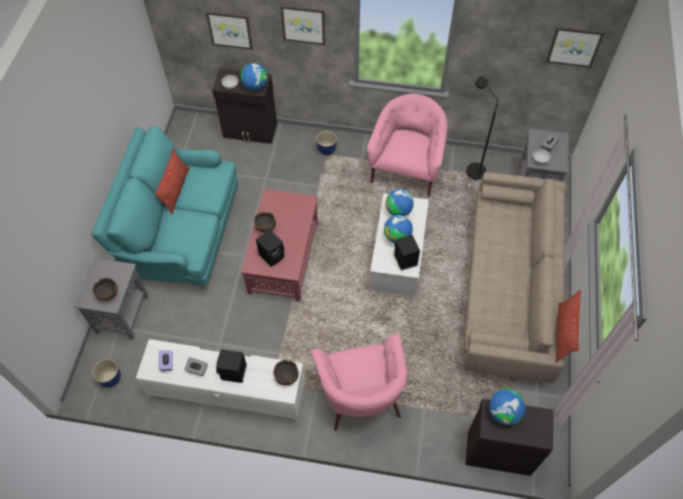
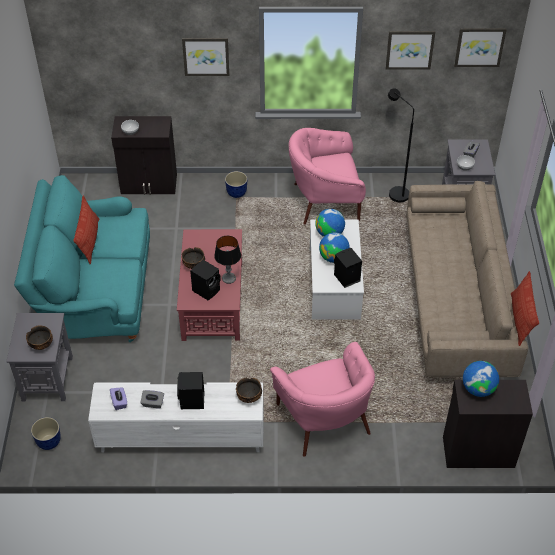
camera: 10 degrees left, 10 degrees down
(230, 29) = (127, 71): picture -> picture (409, 49)
(255, 86) = (157, 129): globe -> none
(295, 246) = (229, 278): none -> table lamp
(406, 169) = (325, 201): pink armchair -> pink armchair turned 105 degrees counterclockwise

